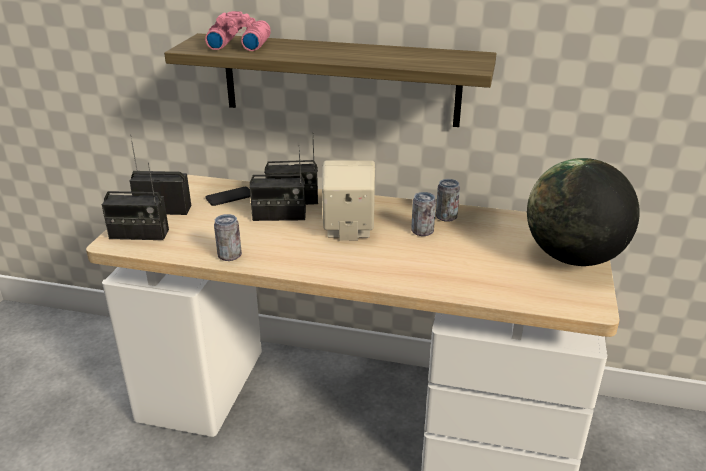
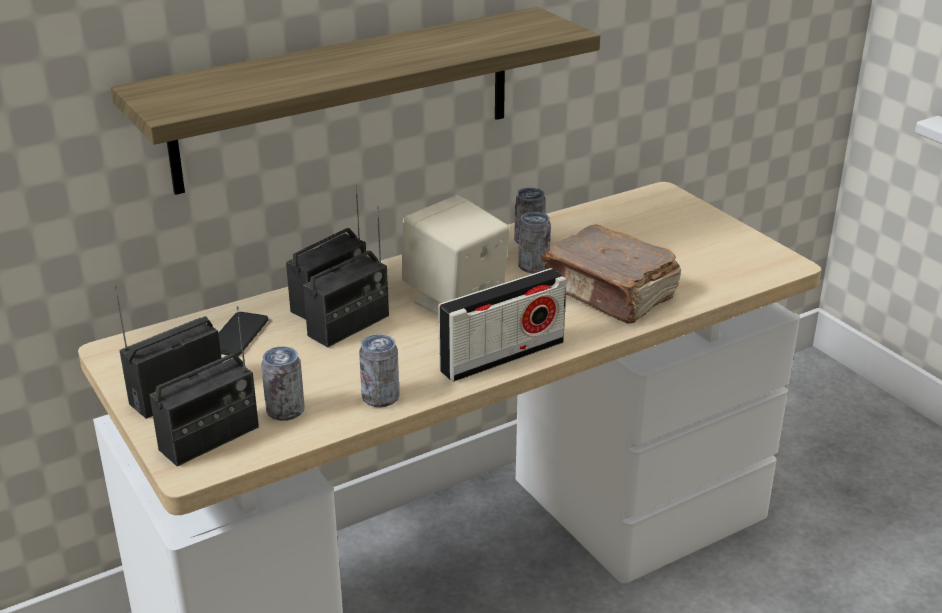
camera: 45 degrees left, 0 degrees up
(184, 239) = (285, 411): none -> can
(238, 44) = (227, 84): pink binoculars -> none
(318, 267) = (502, 356): none -> radio
(438, 266) = (610, 293): none -> brown book
(573, 258) = (702, 227): globe -> none

